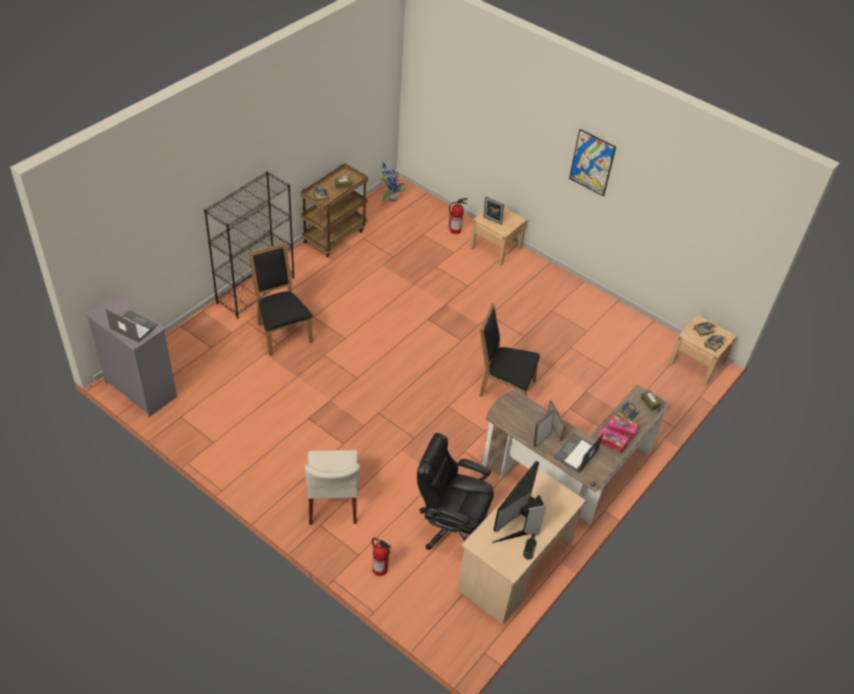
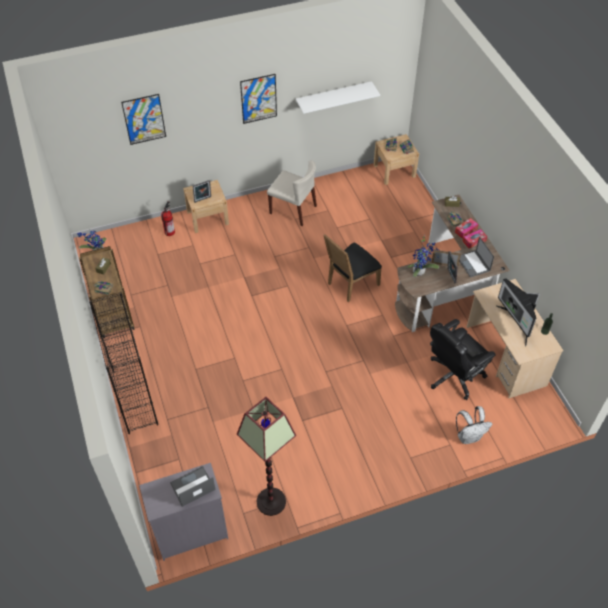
camera: 55 degrees left, 5 degrees up
(204, 432) = (271, 502): none -> floor lamp
(281, 331) = (196, 399): black chair -> none
(333, 501) = (393, 439): beige chair -> beige chair (293, 209)
(380, 569) = (469, 436): fire extinguisher -> white backpack
(485, 102) = (144, 119): none -> picture
(525, 410) = (420, 272): none -> potted plant
(668, 222) = (333, 97): none -> white shelf

